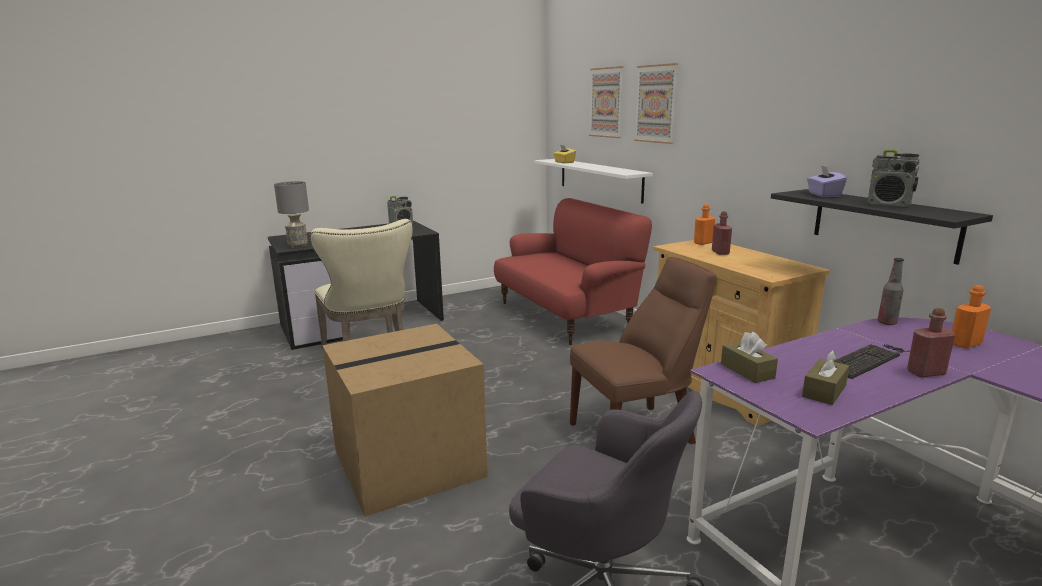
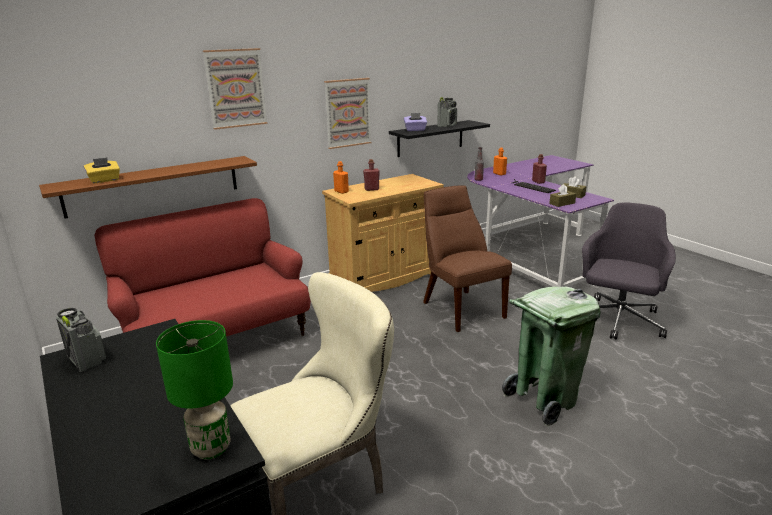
camera: 95 degrees left, 5 degrees up
(298, 245) = (211, 447): grey table lamp -> green table lamp
(409, 461) = (544, 400): cardboard box -> green trash can
(599, 179) = (153, 185): white shelf -> brown shelf
(606, 102) = (147, 94): picture -> picture (348, 113)

